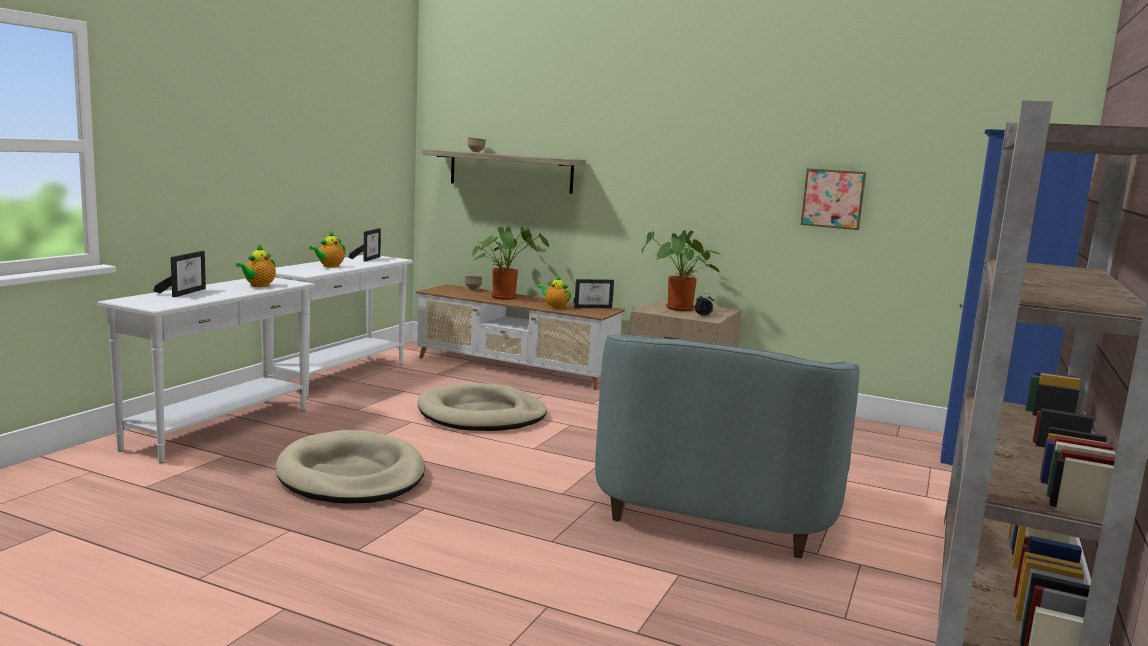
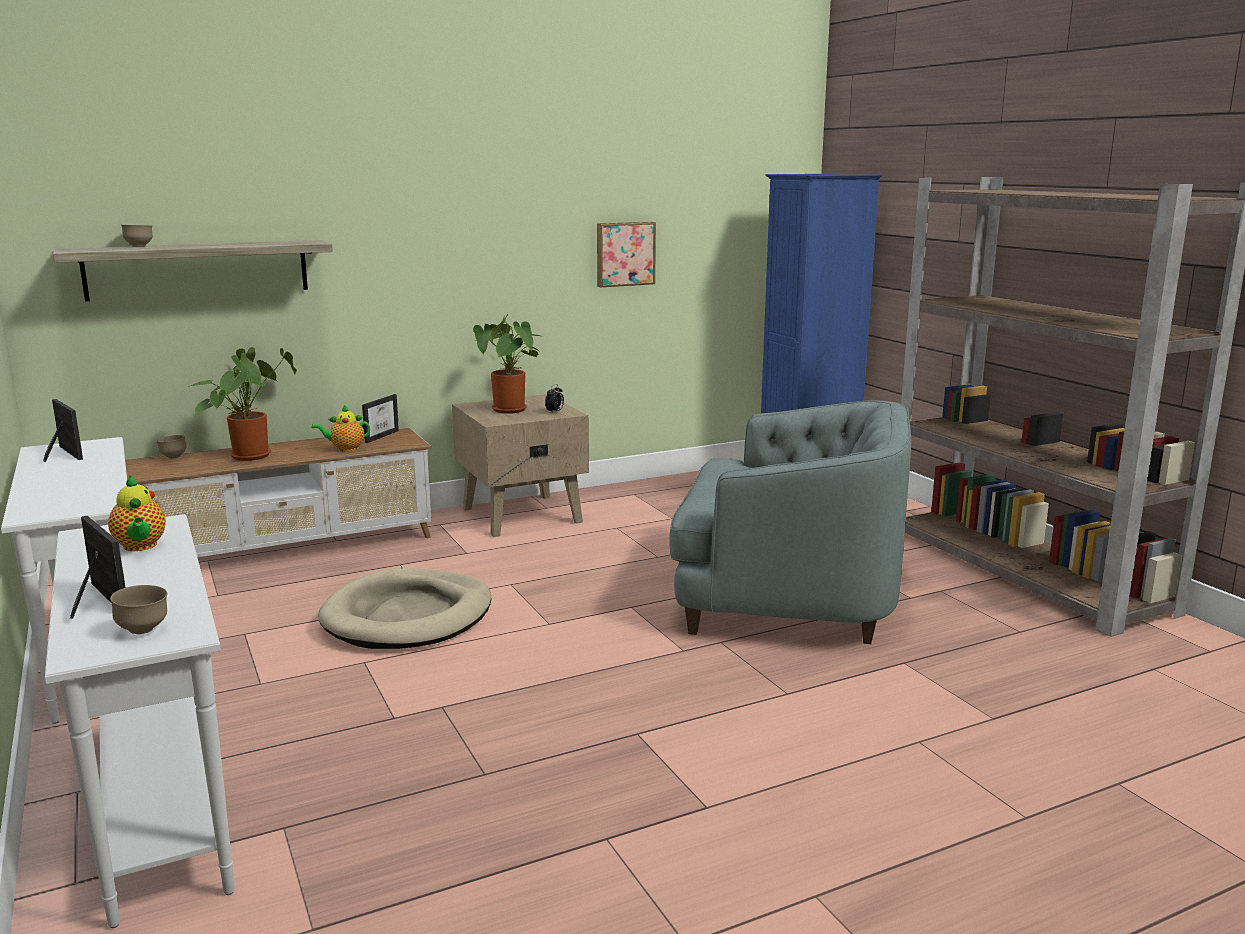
camera: 50 degrees left, 5 degrees up
(156, 302) = (144, 630): none -> brown bowl
(329, 266) = (75, 483): teapot -> none
(351, 475) = (486, 751): beige dog bed -> none
(719, 506) = (787, 596): grey armchair -> grey armchair turned 45 degrees counterclockwise

